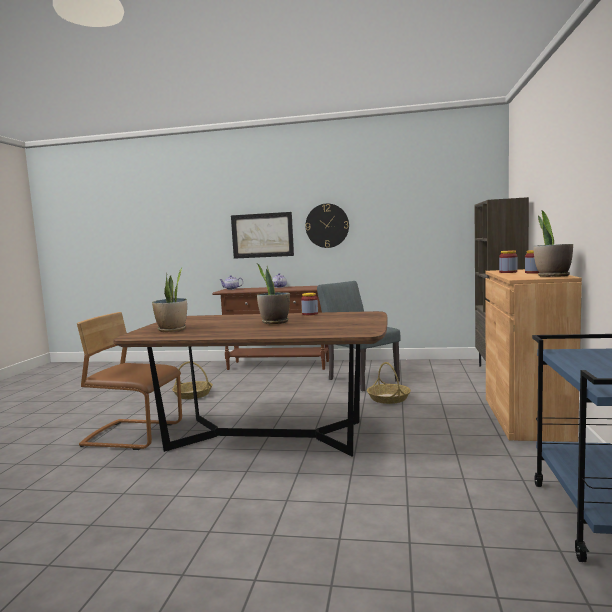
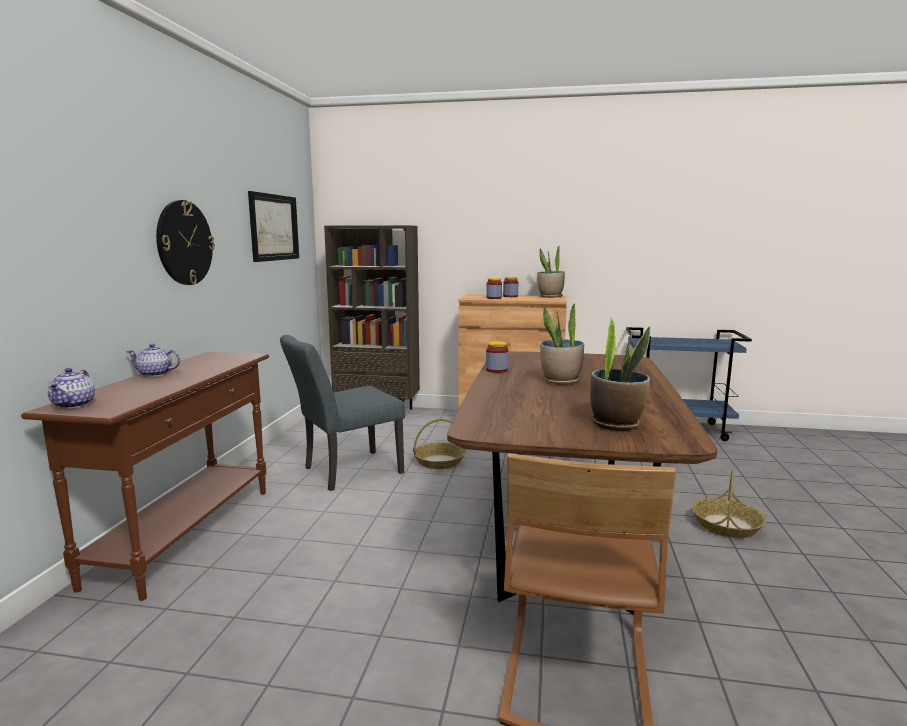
camera: 90 degrees left, 5 degrees up
(193, 394) = (330, 629): basket -> basket (726, 525)
(262, 235) = (84, 260): picture -> picture (274, 227)

